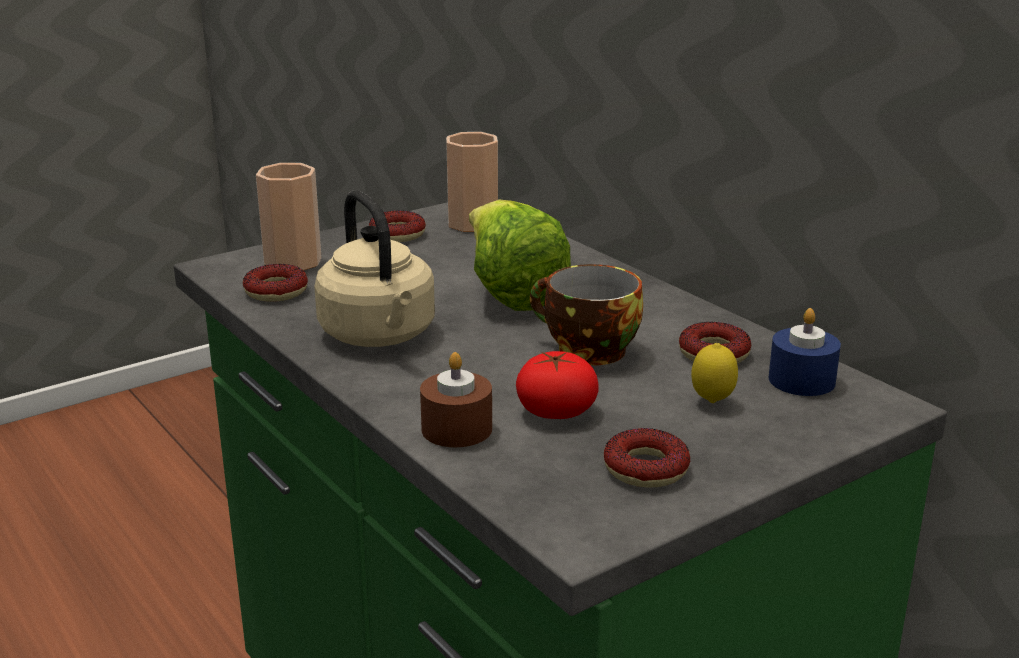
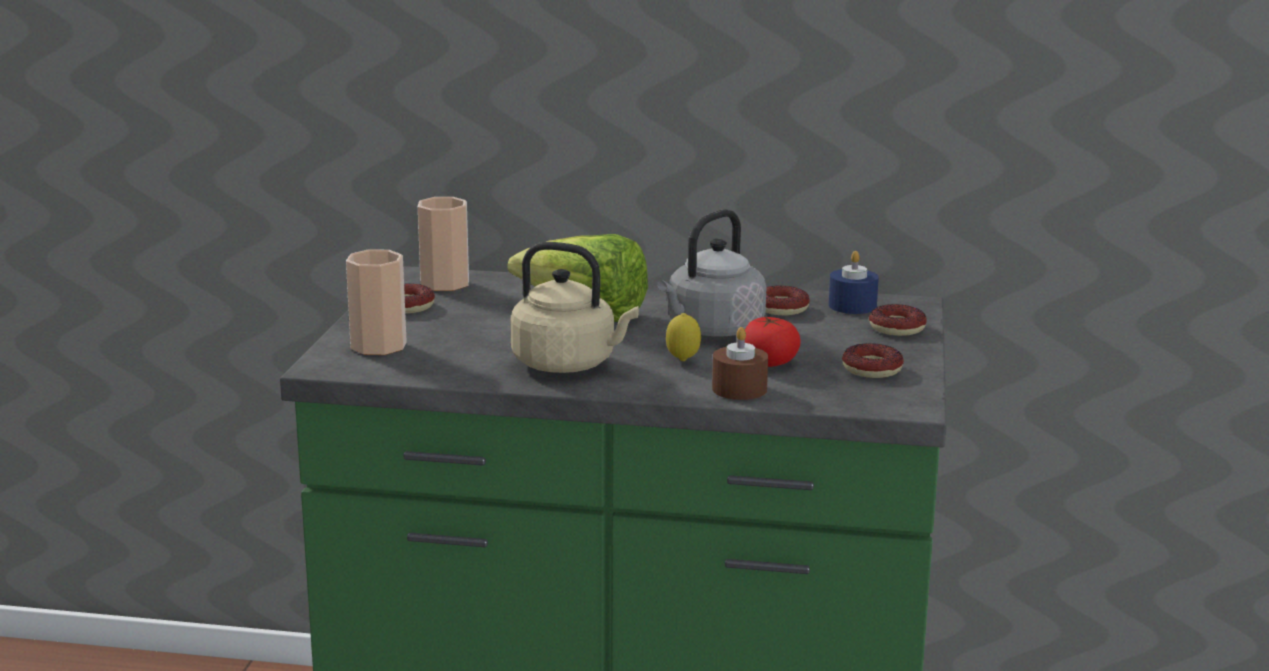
camera: 45 degrees left, 5 degrees down
(276, 291) = (421, 366): donut -> donut (897, 328)
(585, 351) = (711, 330): cup -> grey kettle
(712, 402) = (834, 330): lemon -> lemon (683, 361)

